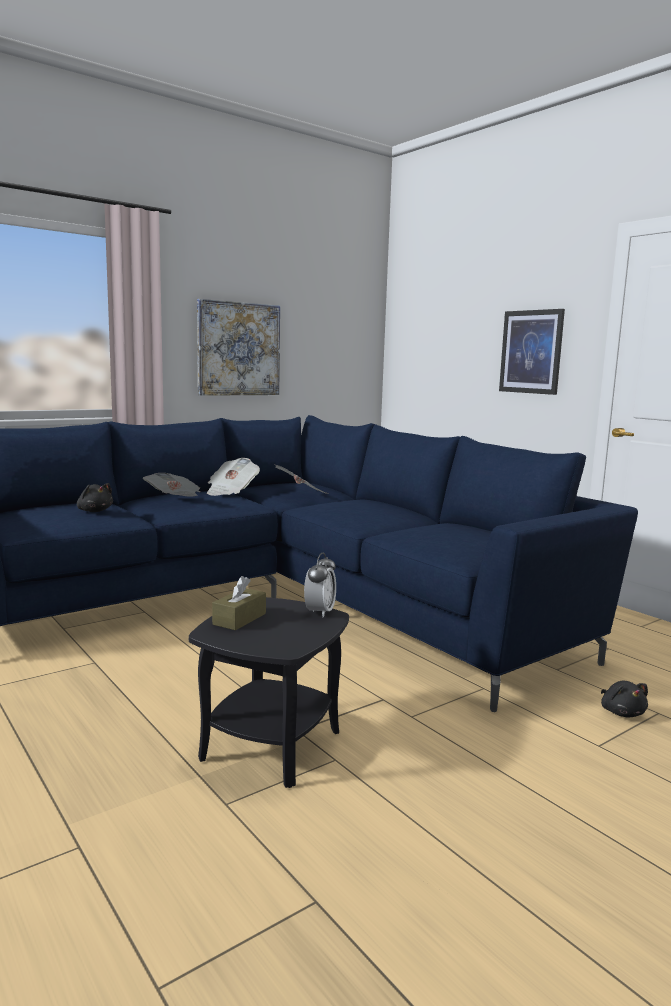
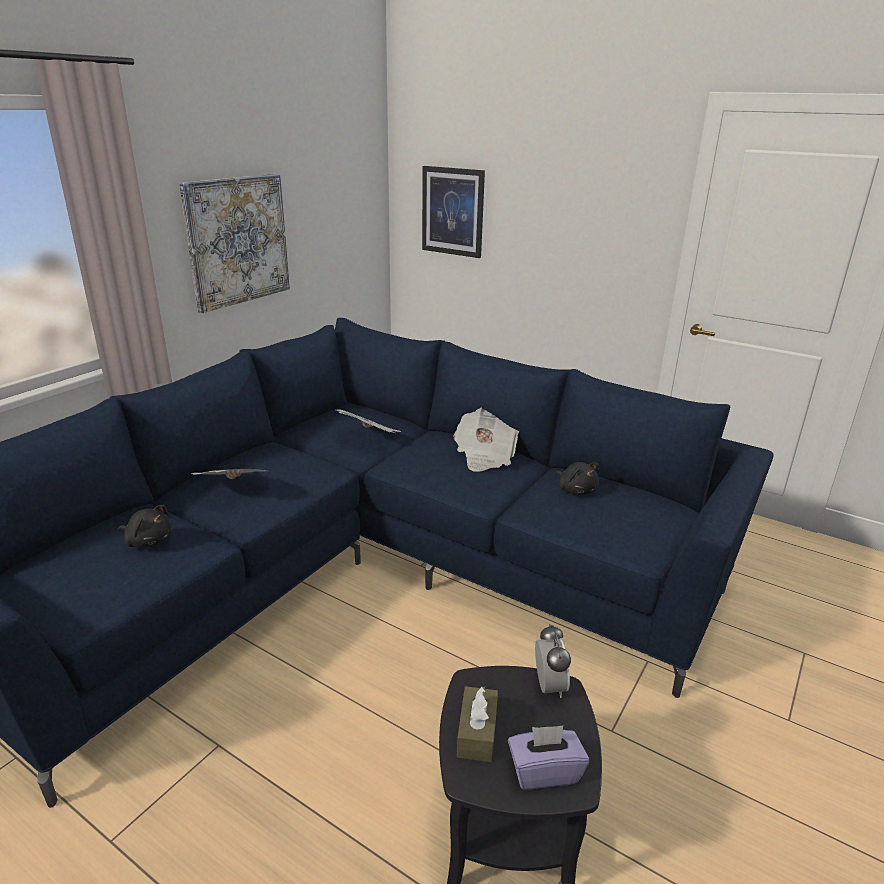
camera: 20 degrees left, 15 degrees up
(231, 491) = (285, 448): newspaper -> newspaper (484, 456)
(270, 640) = (544, 771): none -> purple tissue box
(531, 352) = (591, 231): picture -> picture (452, 211)
(621, 712) = (777, 662): black plush toy -> black plush toy (576, 490)

